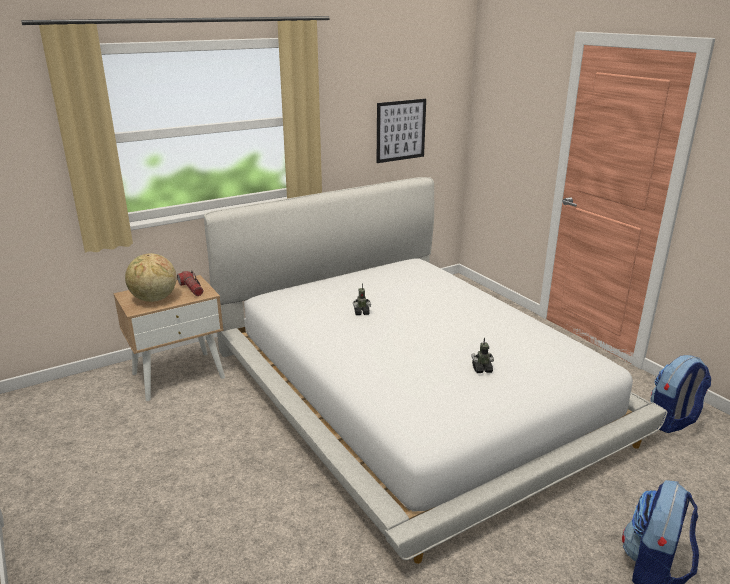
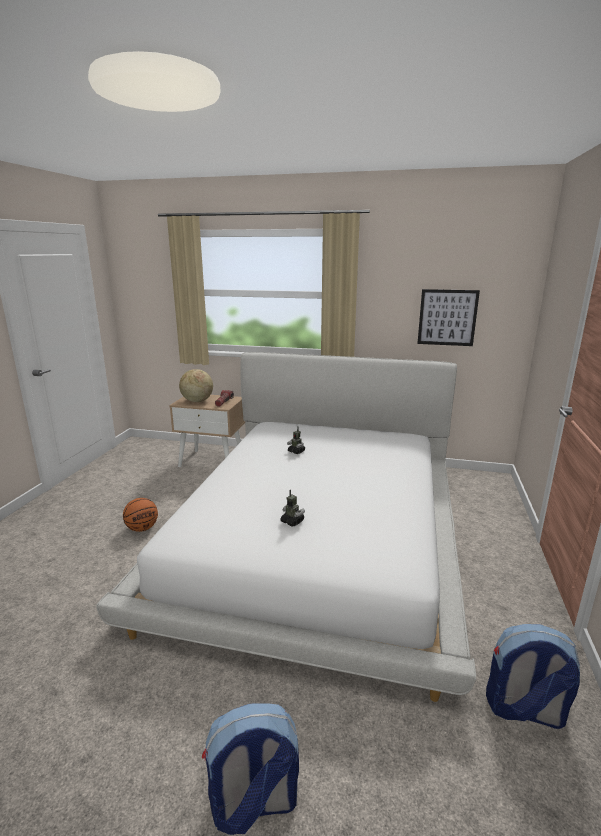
camera: 45 degrees right, 5 degrees down
(239, 481) = (142, 528): none -> basketball

